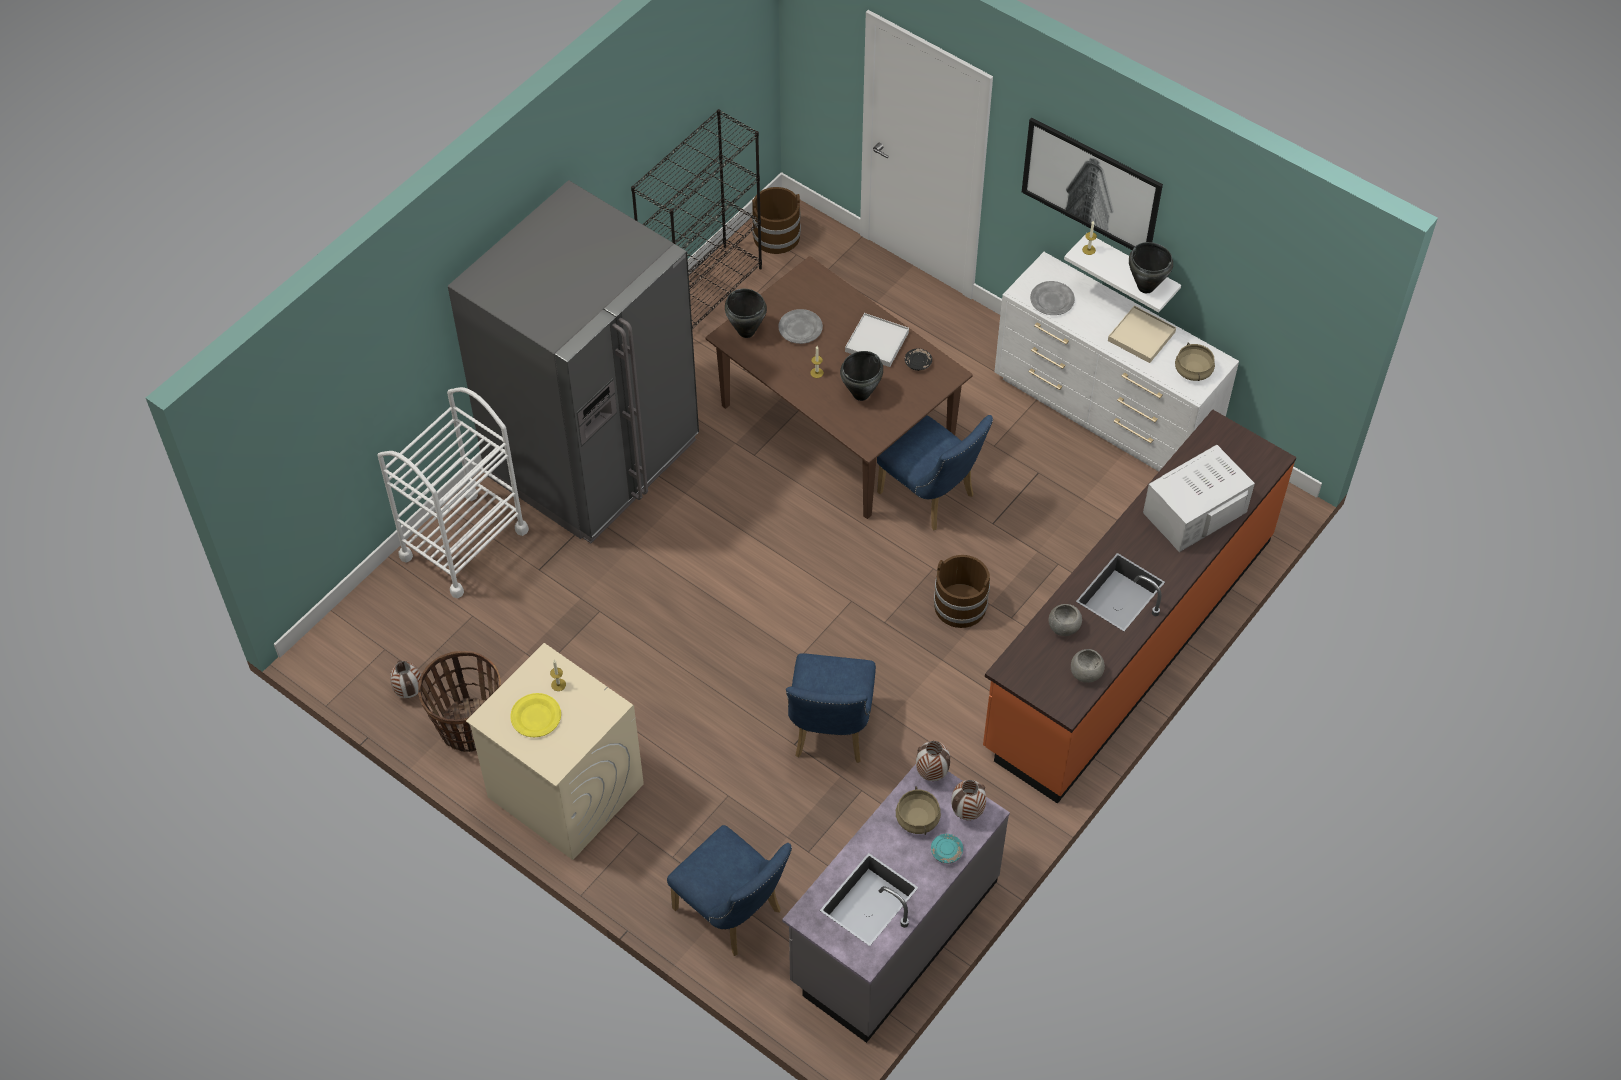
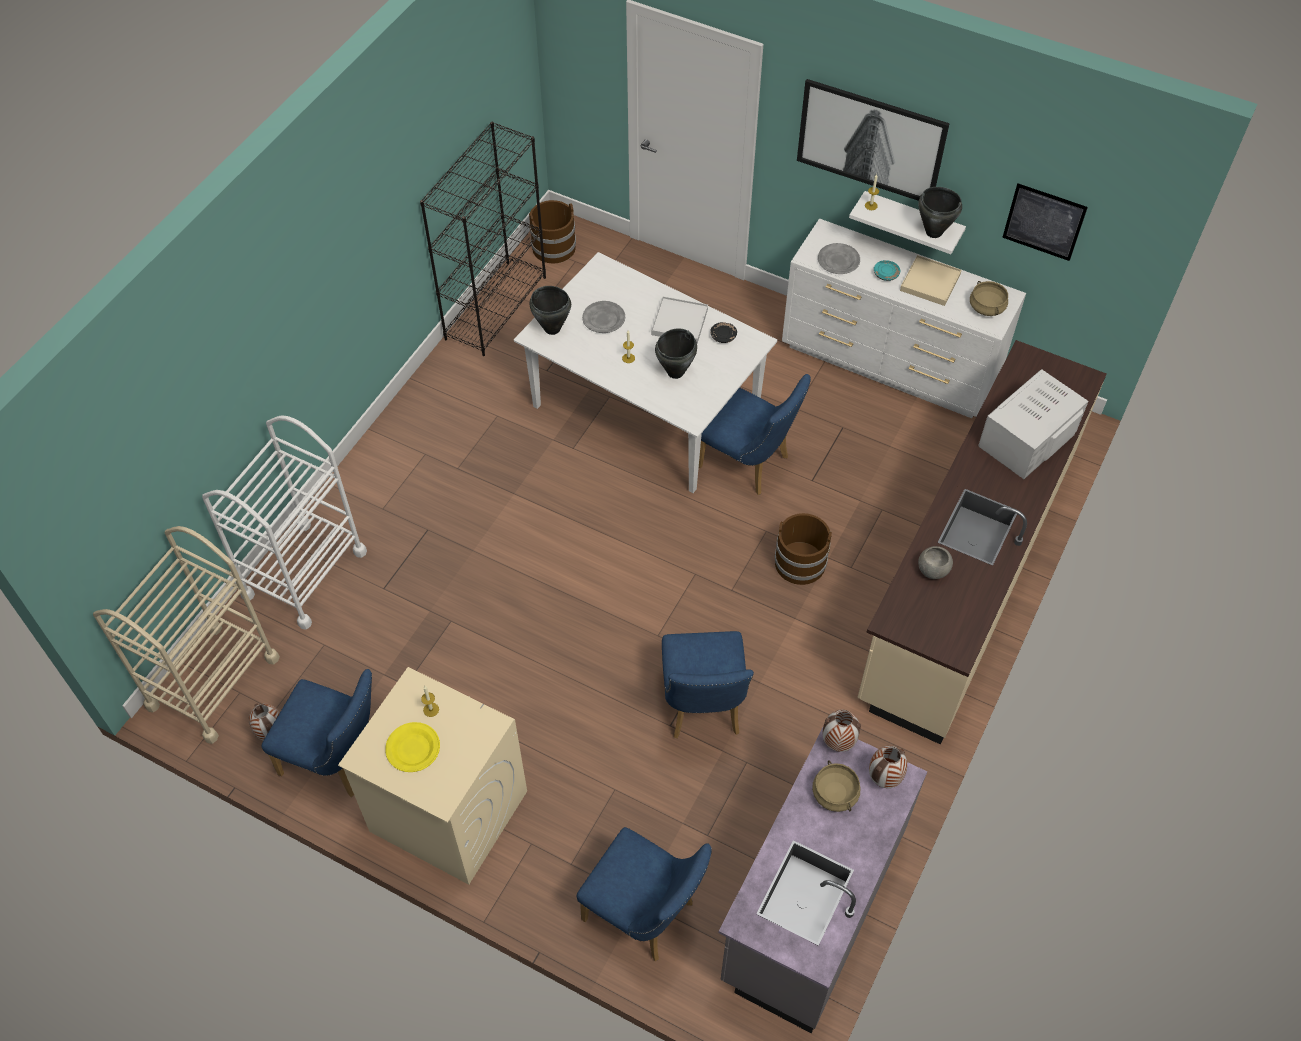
camera: 10 degrees left, 0 degrees up
(361, 635) = (213, 682): none -> beige cart
(469, 727) = (338, 759): basket -> blue chair
(592, 458) = (418, 473): grey fridge -> none
(836, 425) = (644, 410): brown dining table -> white dining table
(946, 851) = (873, 825): turquoise plate -> turquoise plate (886, 274)
(1085, 673) = (966, 613): grey bowl -> none
(1128, 642) = (966, 575): orange counter -> beige counter
(1252, 294) = (1044, 222): none -> picture

